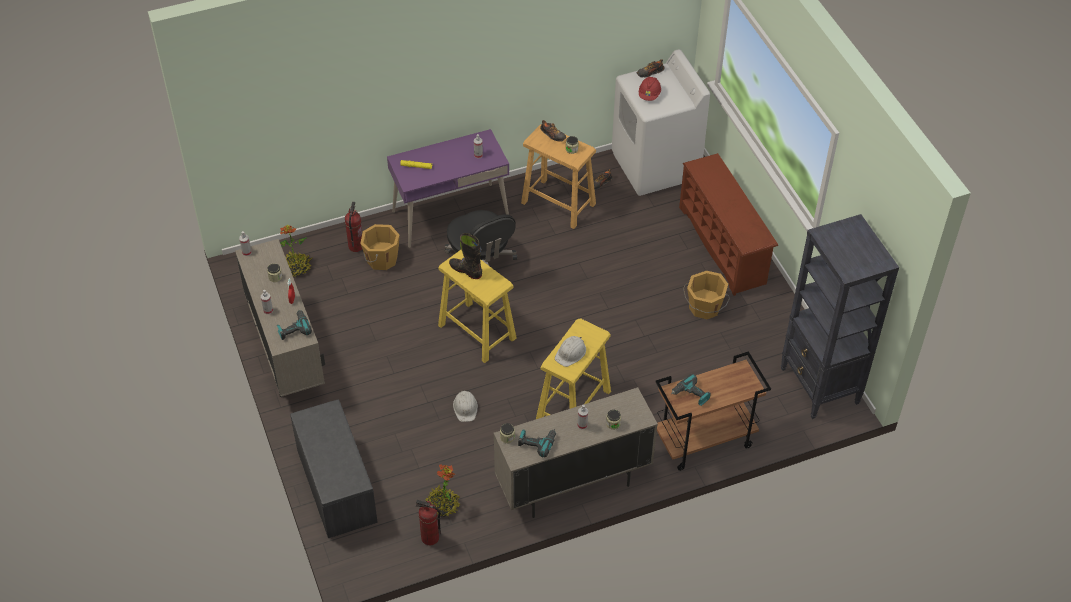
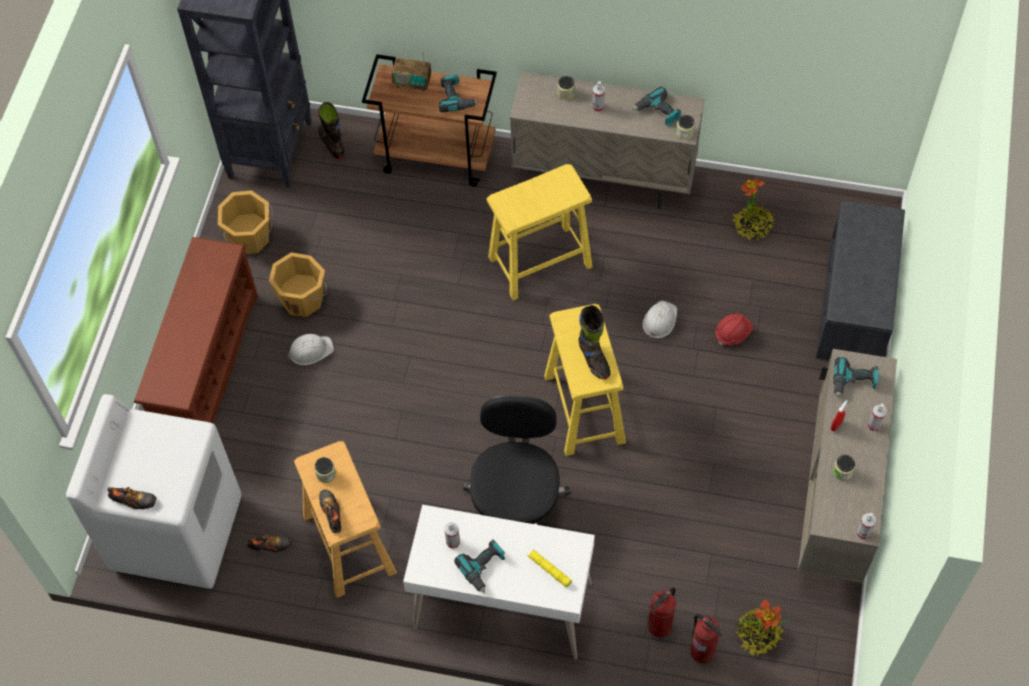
camera: 145 degrees left, 10 degrees up
(381, 259) = (637, 585): orange bucket -> orange bucket (250, 238)
(430, 538) = (784, 201): fire extinguisher -> fire extinguisher (702, 651)
(450, 215) = (502, 606): purple desk -> white desk
(452, 152) = (484, 568): none -> power drill
(571, 353) = (548, 194): white hard hat -> white hard hat (310, 350)
(649, 95) = (170, 461): red hard hat -> red hard hat (732, 333)
(730, 390) = (412, 83): none -> radio
(783, 411) = (332, 144): none -> black boot

